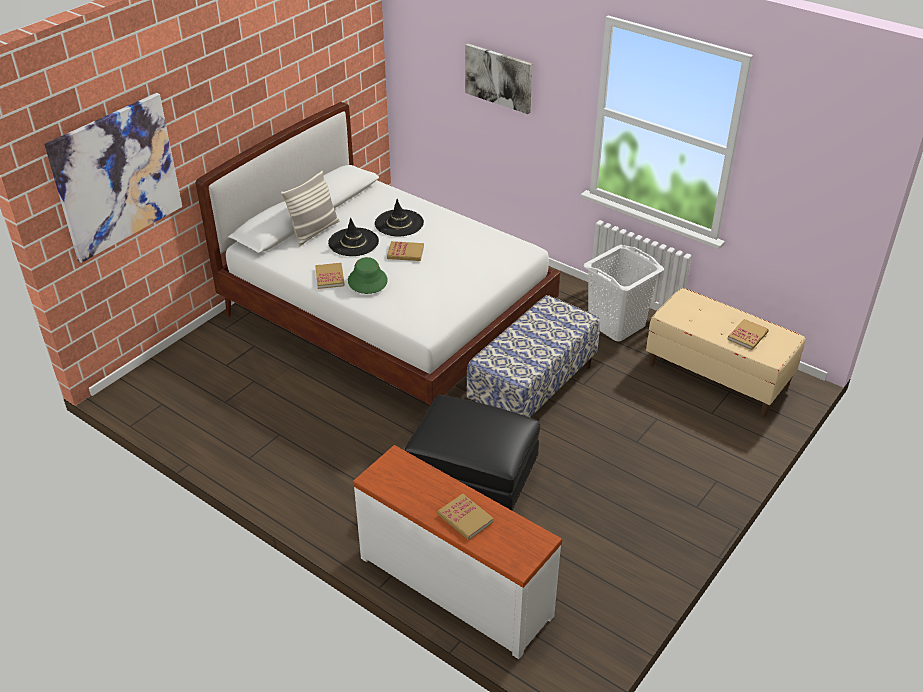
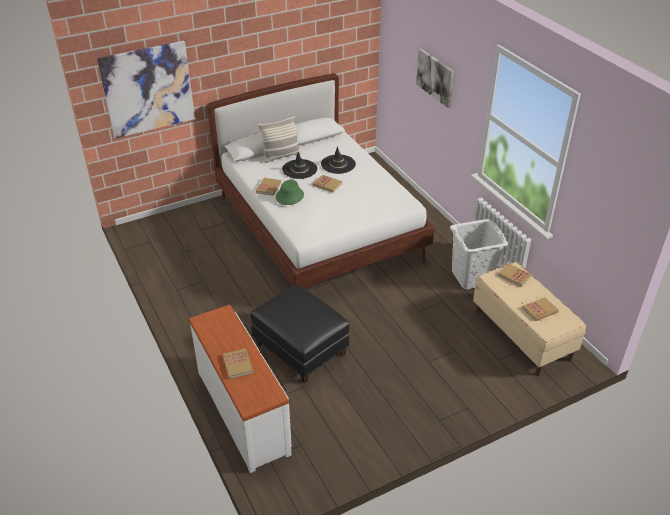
camera: 25 degrees right, 0 degrees up
(532, 389) = (381, 303): bench -> none
(692, 304) = (514, 276): none -> book

